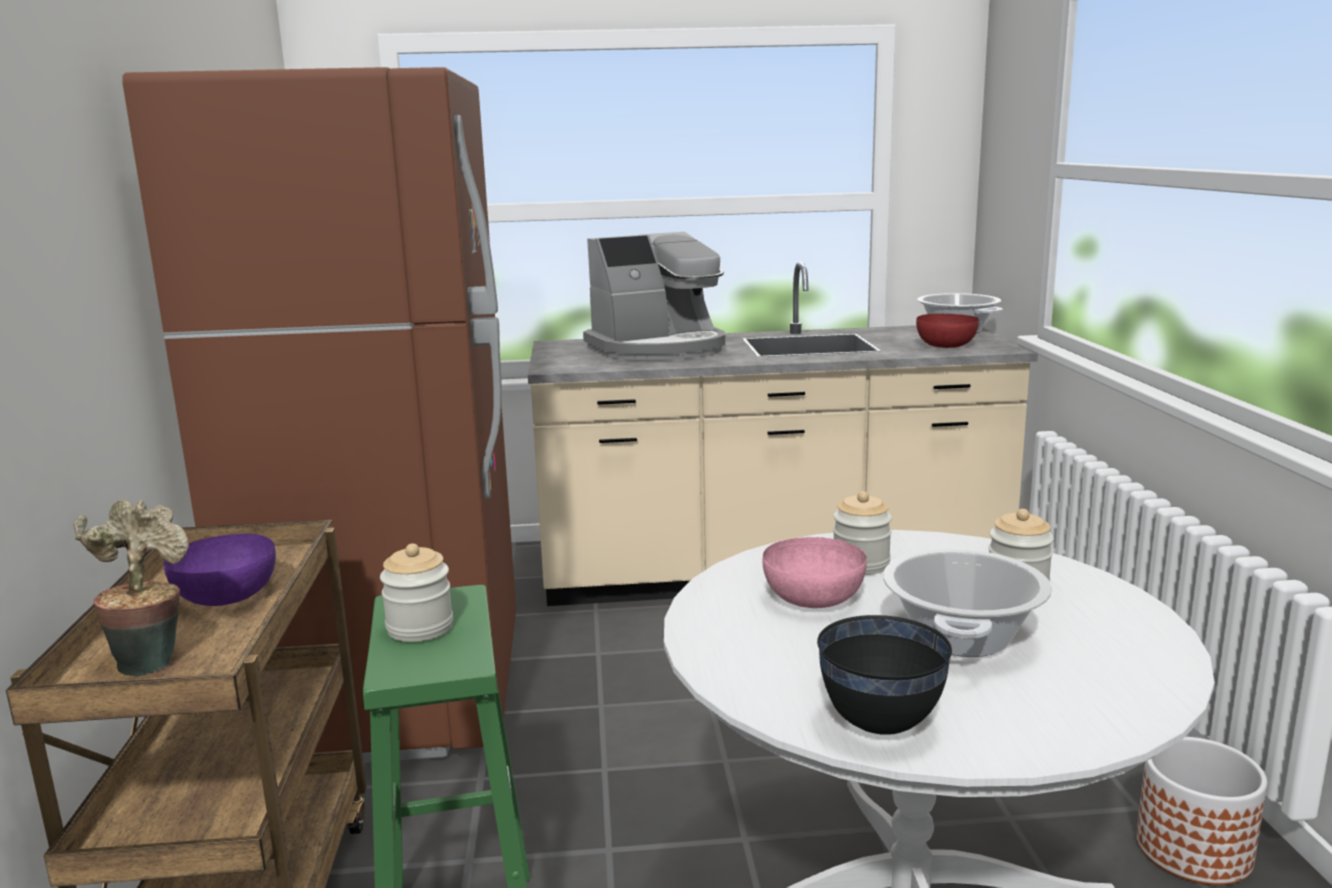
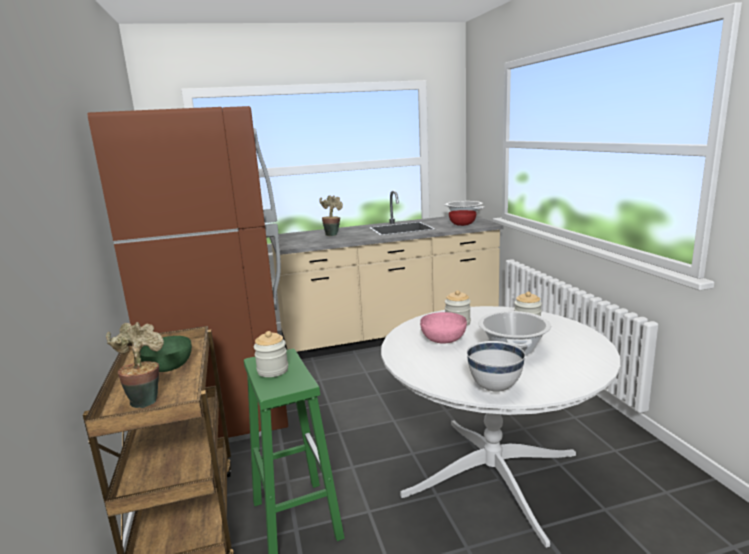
camera: 10 degrees left, 0 degrees up
(226, 595) = (168, 366): purple bowl -> green bowl
(659, 349) = (332, 234): coffee machine -> potted plant
(880, 726) = (495, 388): black bowl -> white bowl
(1193, 850) = (600, 431): planter -> none

